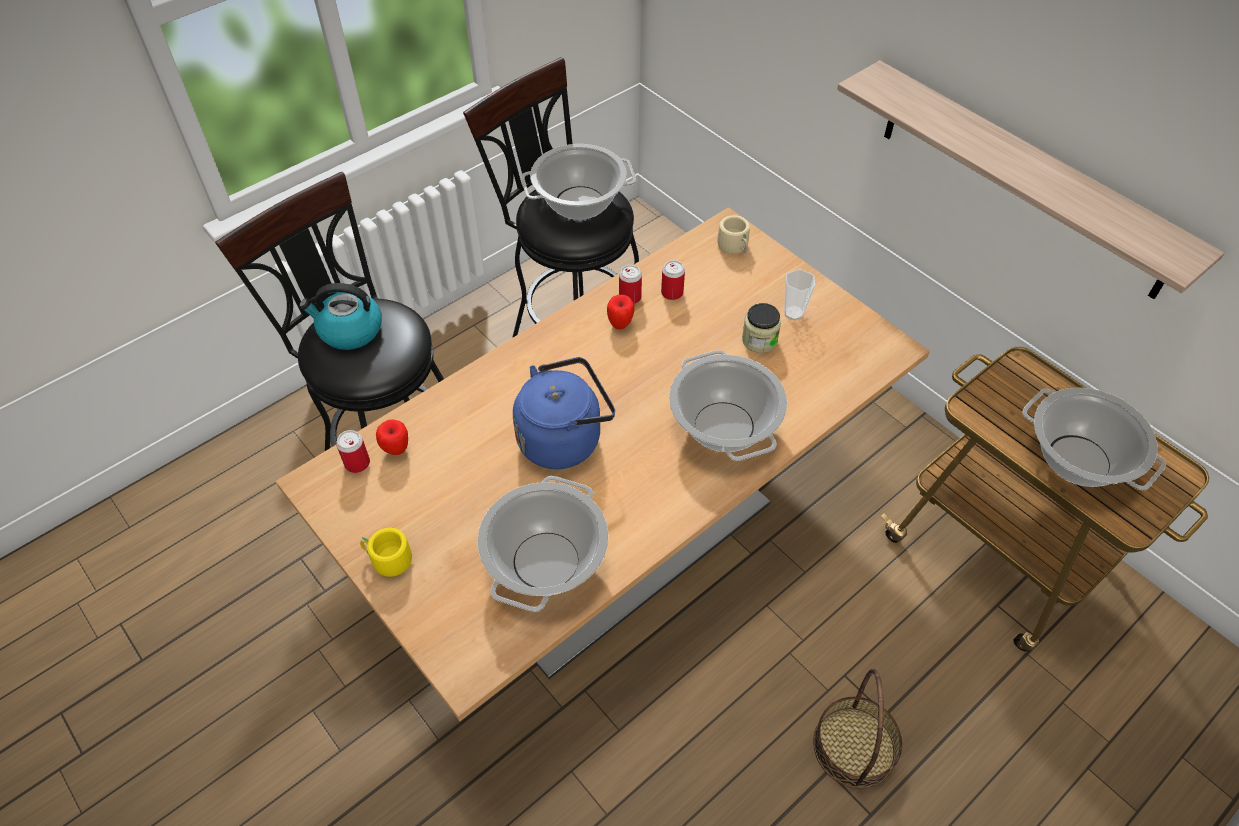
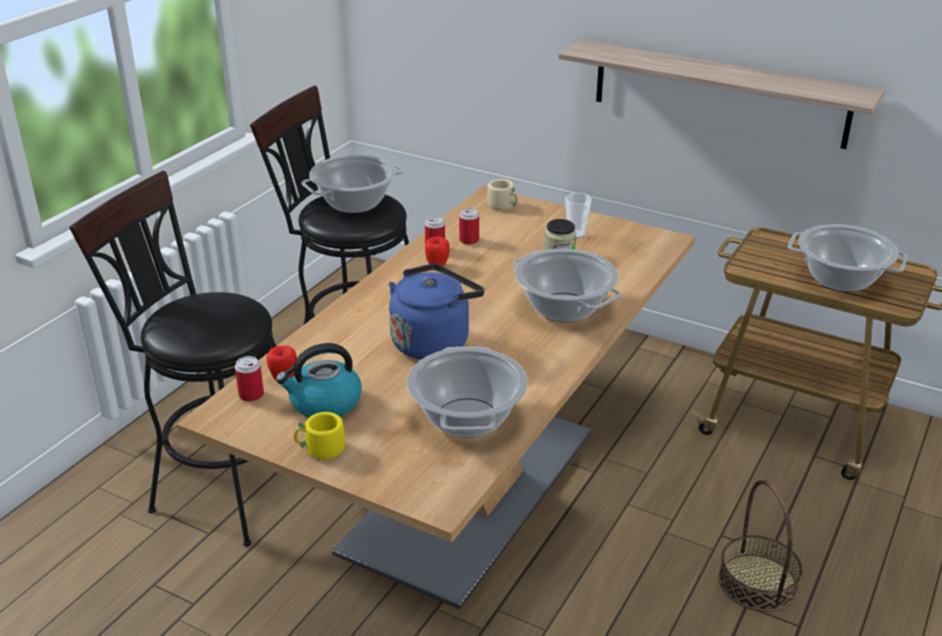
camera: 20 degrees left, 20 degrees down
(349, 330) = (190, 314): kettle -> kettle (324, 403)

